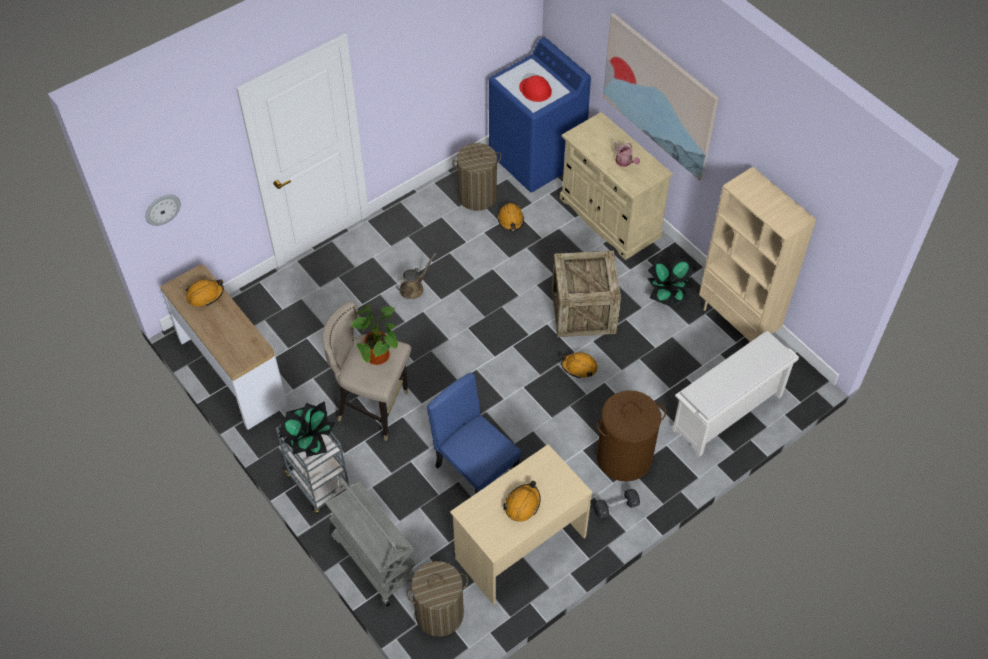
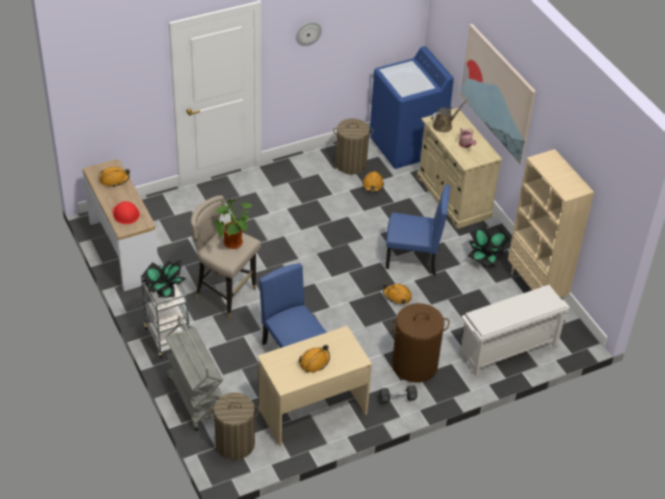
camera: 10 degrees right, 10 degrees down
(162, 209) = (96, 106): wall clock -> wall clock (308, 33)
(413, 288) = (281, 218): brown watering can -> brown watering can (444, 125)
(535, 89) = (408, 82): red hard hat -> red hard hat (126, 213)
(583, 311) = (412, 258): crate -> blue chair

